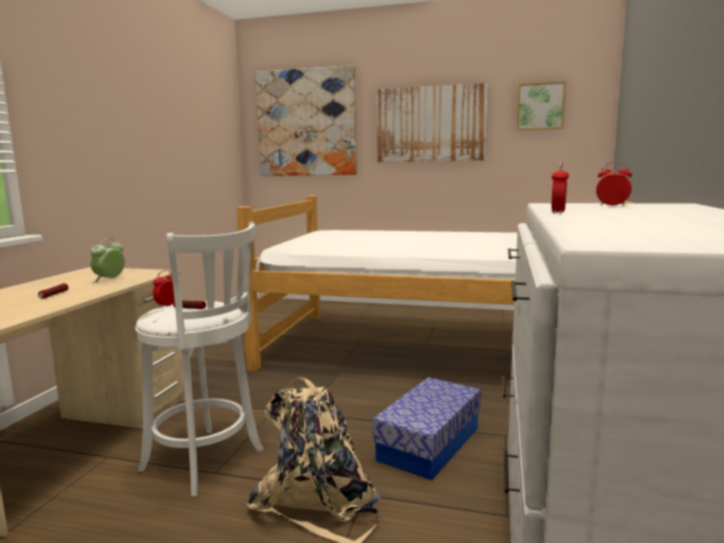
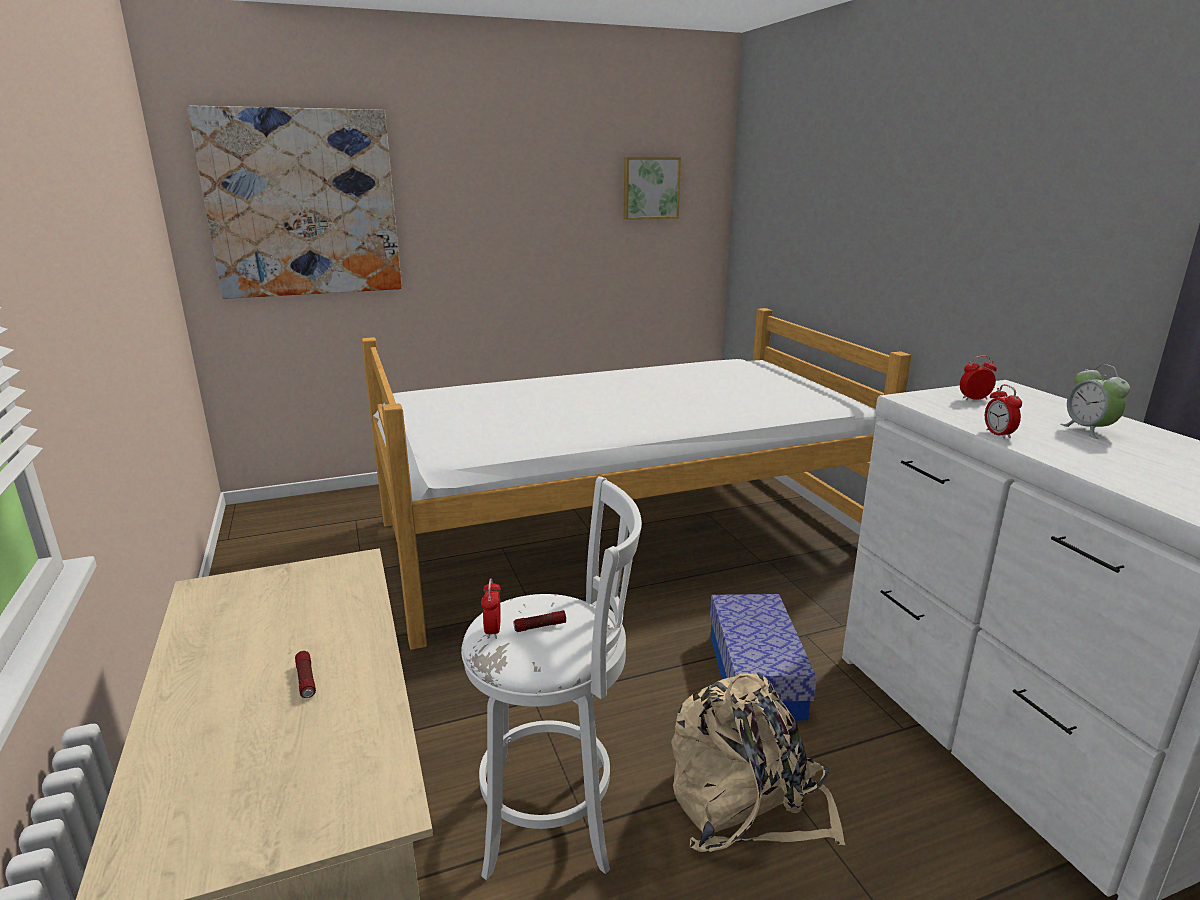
camera: 35 degrees left, 10 degrees up
(110, 280) = (317, 609): alarm clock -> alarm clock (1088, 430)
(431, 124) = (511, 209): picture -> none

